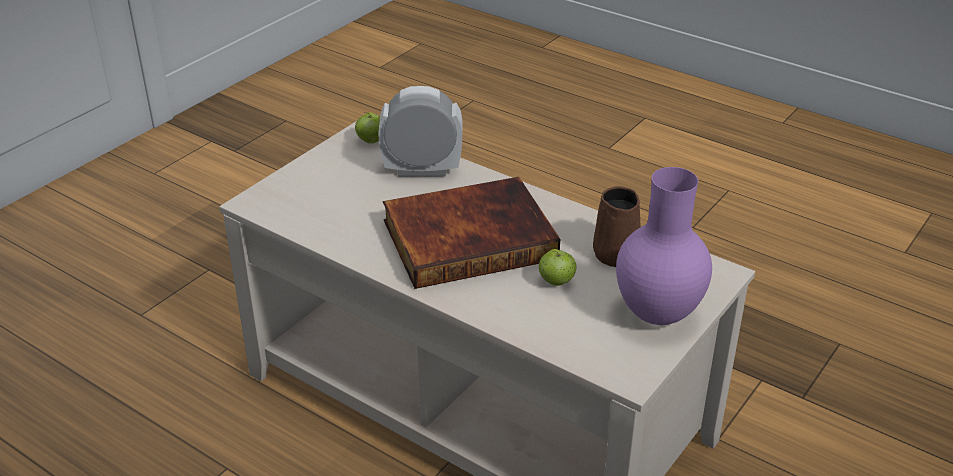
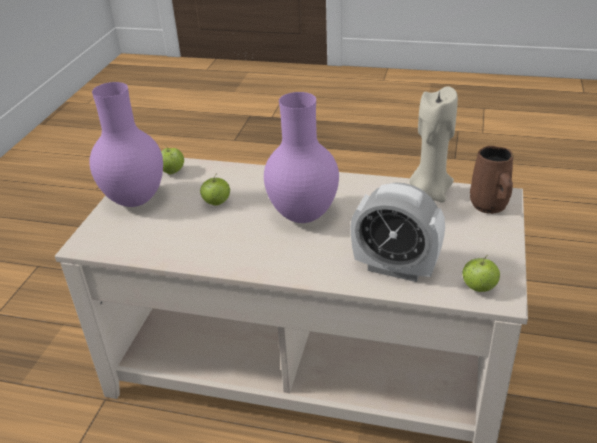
camera: 160 degrees right, 0 degrees up
(317, 225) = (429, 194): none -> beige candle
(422, 170) = (395, 268): alarm clock -> alarm clock turned 45 degrees clockwise
(469, 237) = (303, 217): book -> purple vase
(600, 348) = (172, 172): none -> apple
(615, 253) = (176, 237): brown mug -> brown mug (489, 206)

